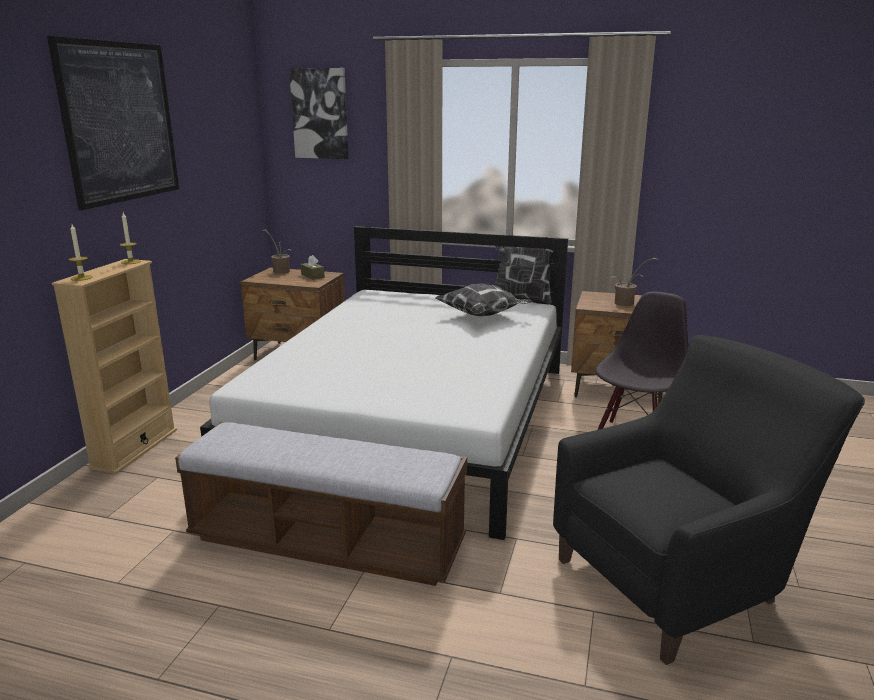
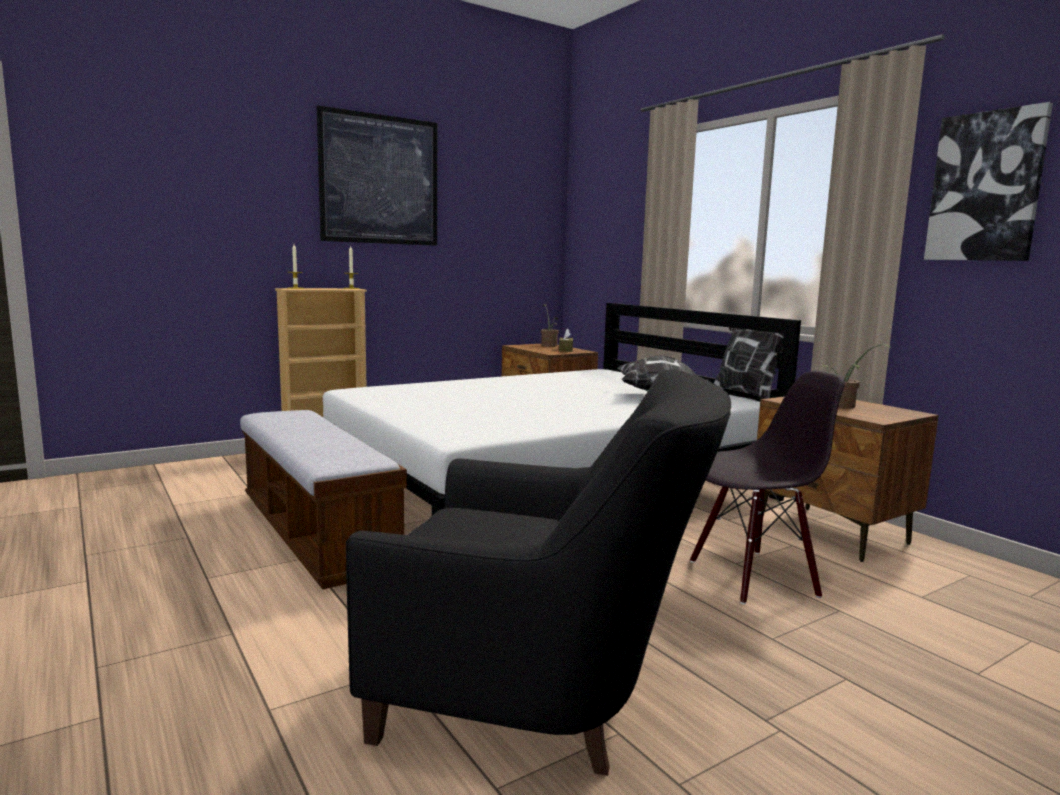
camera: 40 degrees right, 10 degrees down
(320, 114) = (605, 193): picture -> picture (986, 187)

